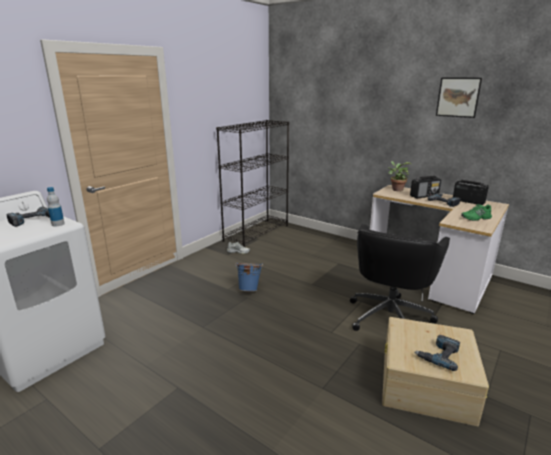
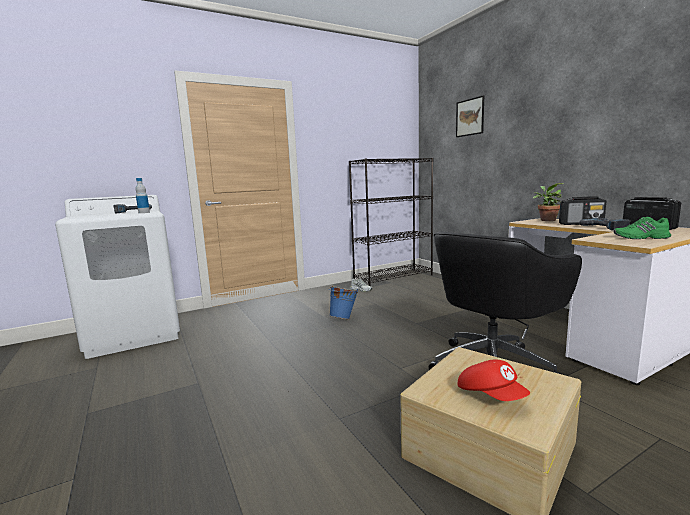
camera: 25 degrees right, 10 degrees down
(438, 355) = (491, 395): power drill -> red cap
(458, 97) = (628, 88): picture -> picture (470, 117)

